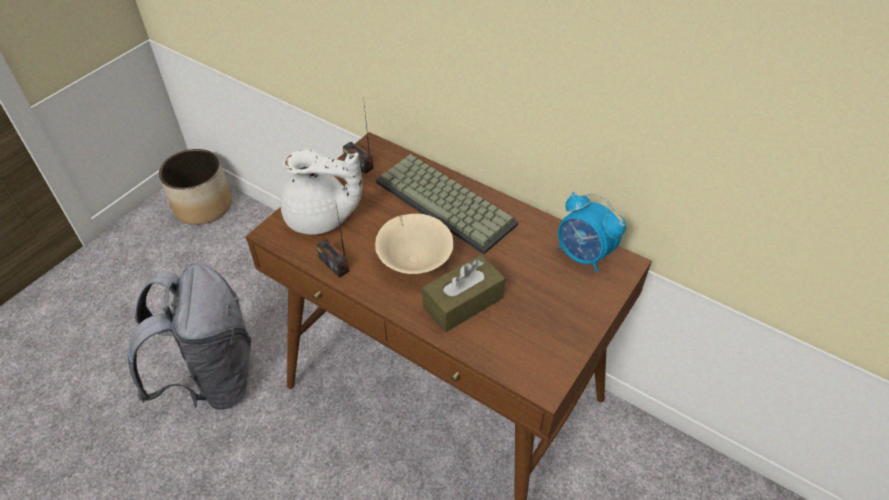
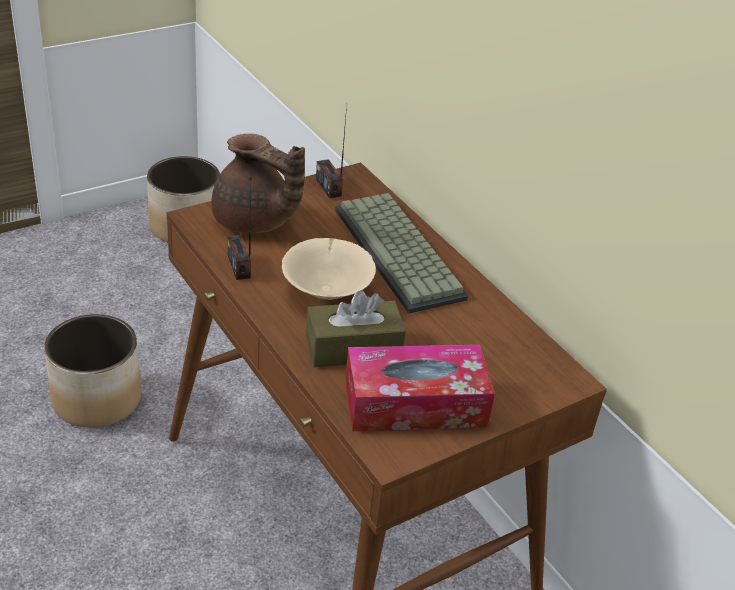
camera: 20 degrees right, 10 degrees down
(213, 378) = (96, 398): grey backpack -> planter
(321, 218) = (254, 222): white teapot -> brown teapot
(534, 331) = (415, 403): none -> tissue box
(583, 255) = (525, 354): alarm clock -> none

